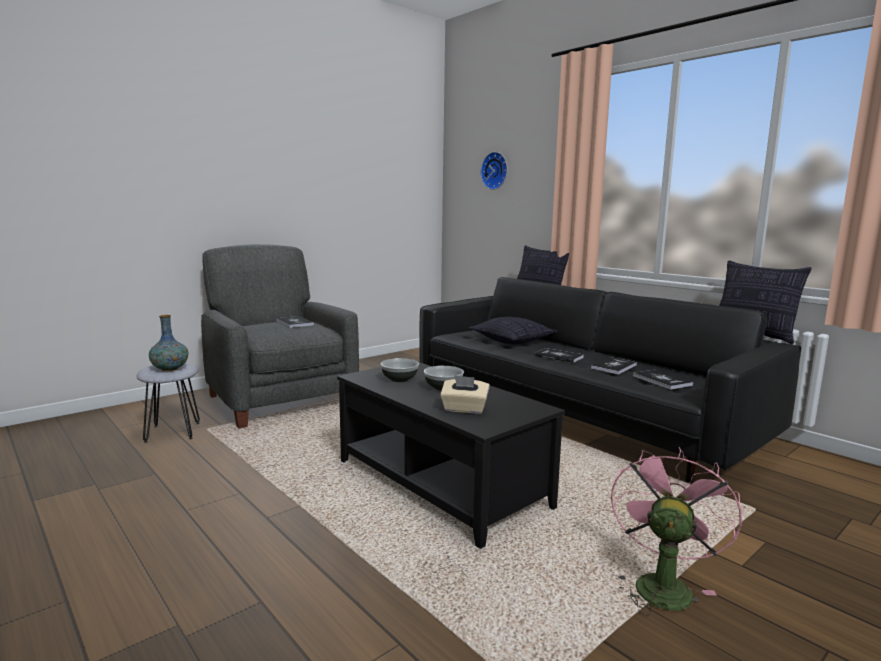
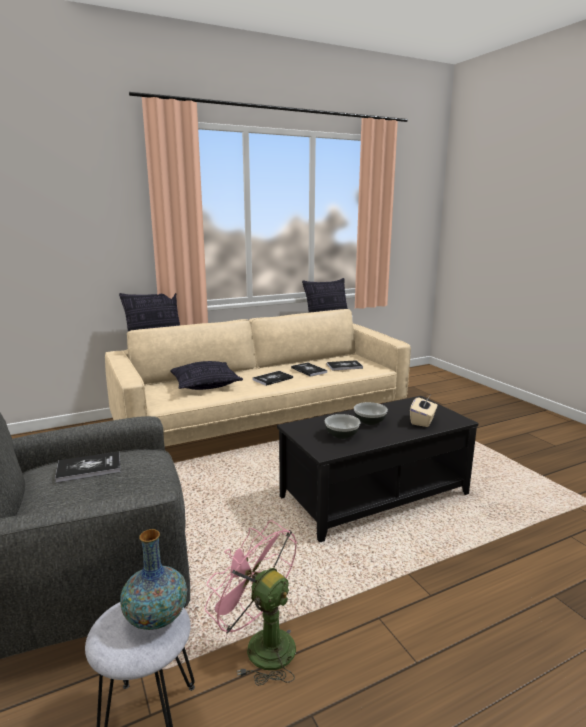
camera: 75 degrees left, 5 degrees up
(496, 171) = (45, 211): wall clock -> none
(576, 414) = (263, 420): black sofa -> beige sofa
(661, 584) = (490, 451): pink fan -> pink fan (261, 645)

